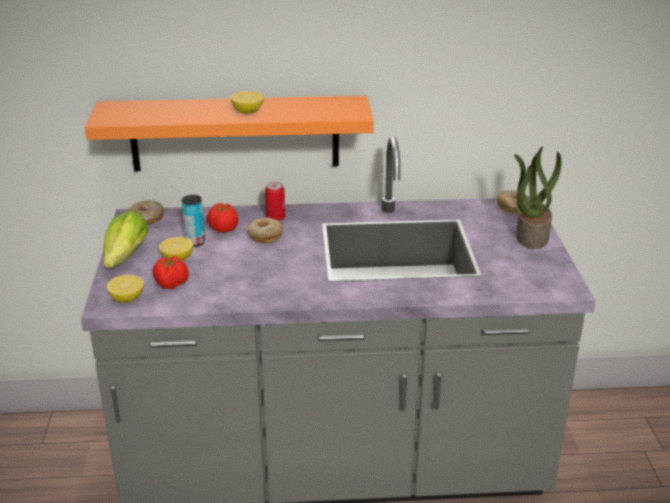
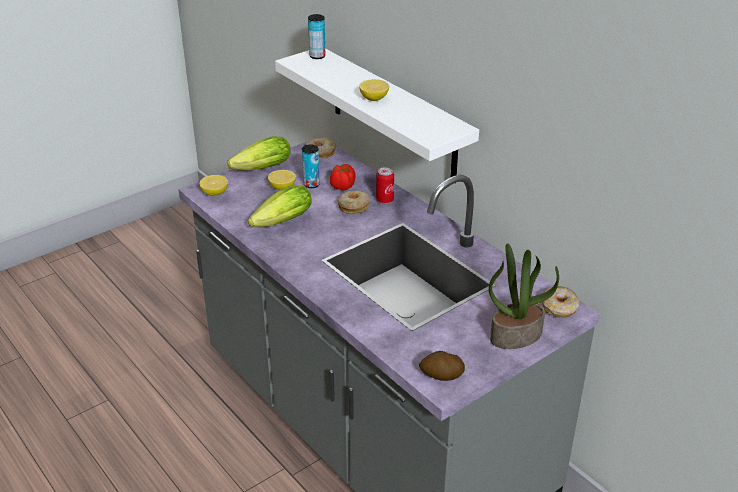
camera: 55 degrees right, 5 degrees up
(116, 108) = (317, 56): none -> can
(172, 284) = (248, 201): tomato -> none
(235, 133) = (393, 115): orange shelf -> white shelf
(238, 281) = (279, 223): none -> lettuce
(553, 284) = (441, 376): none -> potato

